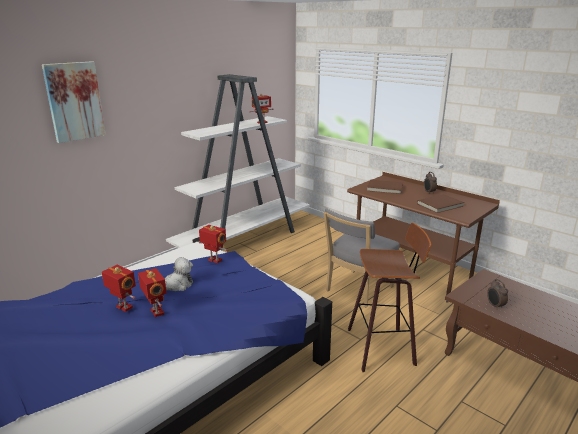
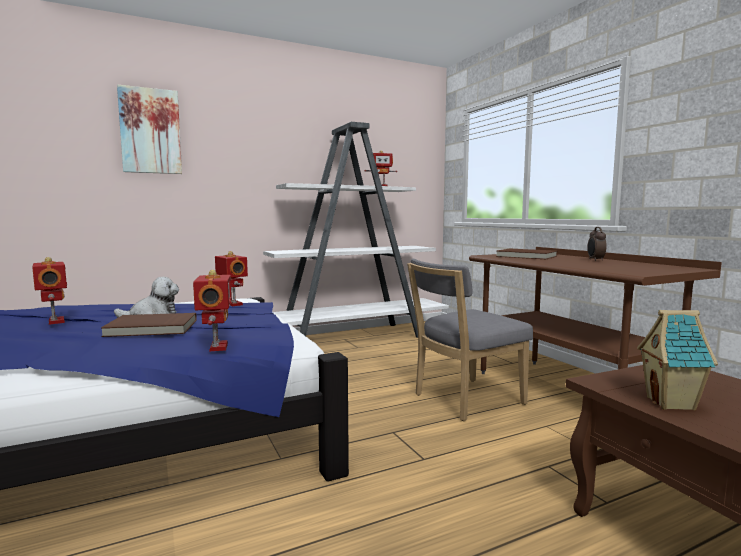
camera: 20 degrees right, 15 degrees down
(156, 312) = (80, 329): toy robot -> toy robot (216, 347)
(383, 347) = (455, 477): stool -> none
(440, 205) = (604, 266): brown book -> brown book (151, 328)
(495, 306) = (672, 403): alarm clock -> toy house

